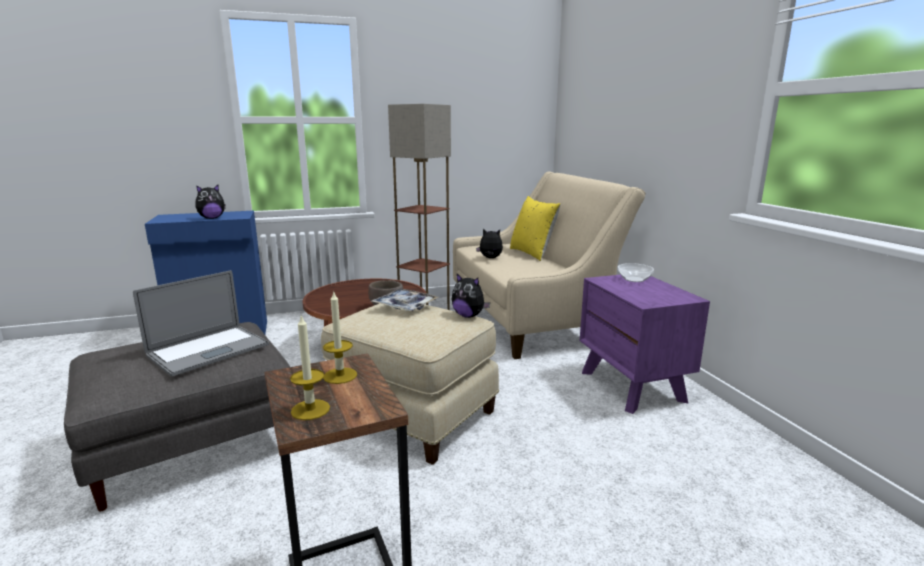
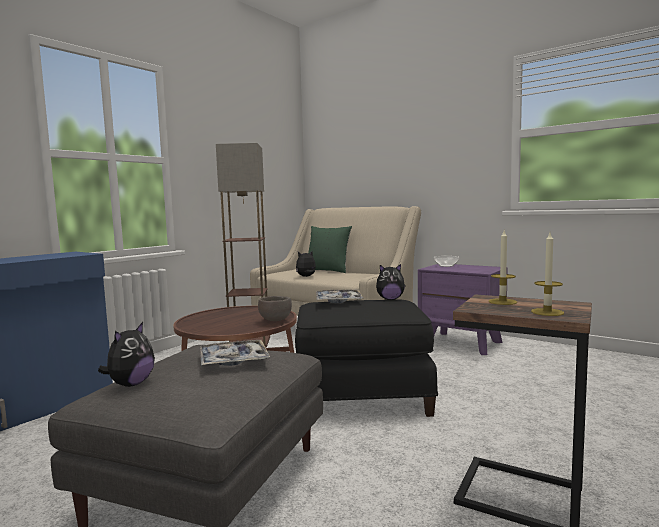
camera: 35 degrees left, 10 degrees down
(208, 350) = (233, 360): laptop -> tray
(212, 218) = (54, 257): plush toy -> plush toy (130, 384)
(412, 413) = (362, 396): beige ottoman -> black ottoman
(532, 253) = (328, 271): yellow pillow -> green pillow

